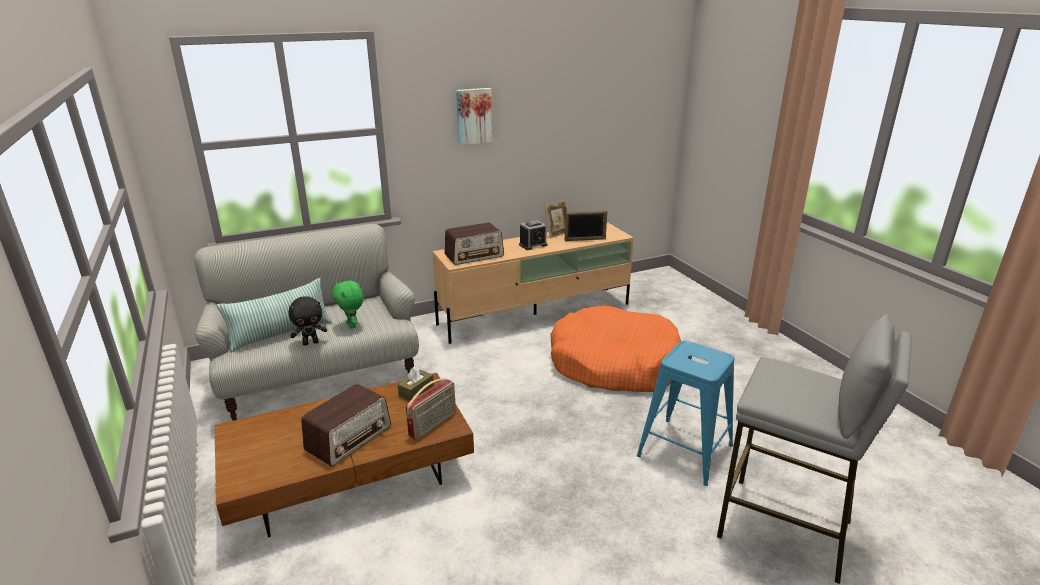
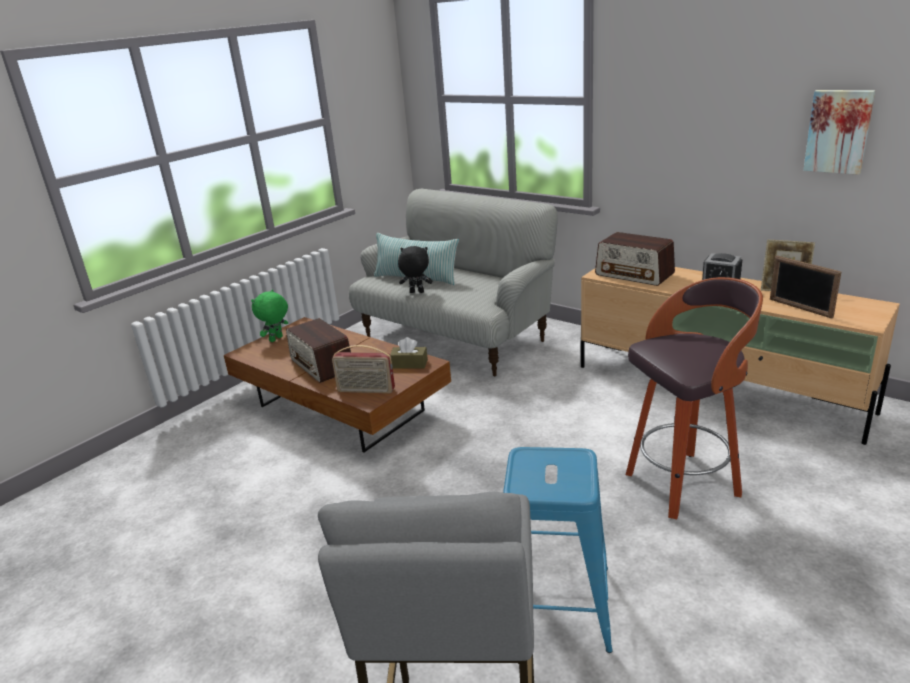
camera: 65 degrees right, 0 degrees up
(311, 343) = (416, 292): black plush toy -> black plush toy turned 150 degrees clockwise
(349, 438) = (322, 365): radio -> radio turned 45 degrees clockwise
(352, 325) = (460, 293): green plush toy -> green plush toy (276, 339)
(473, 116) = (703, 94): picture -> picture (838, 131)
(614, 364) = (684, 484): orange dog bed -> stool

